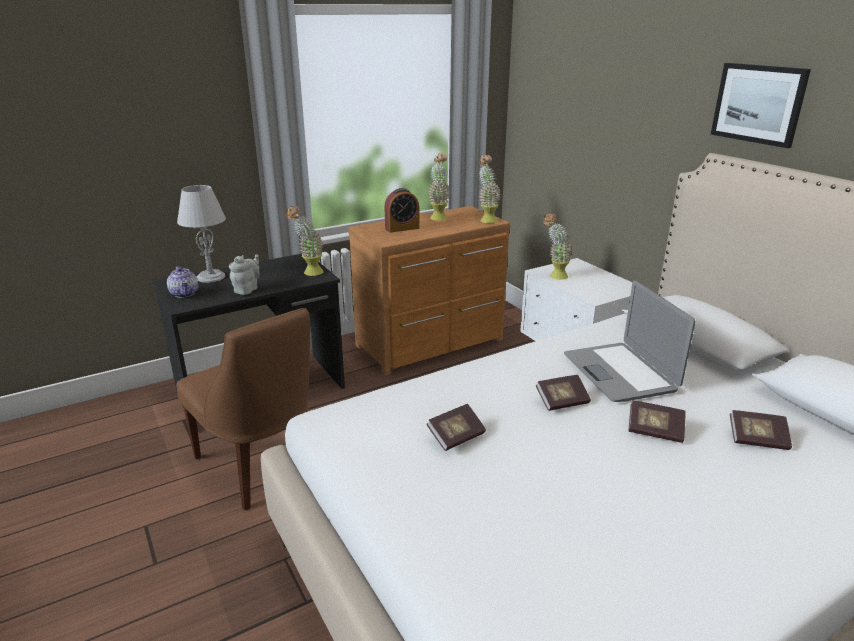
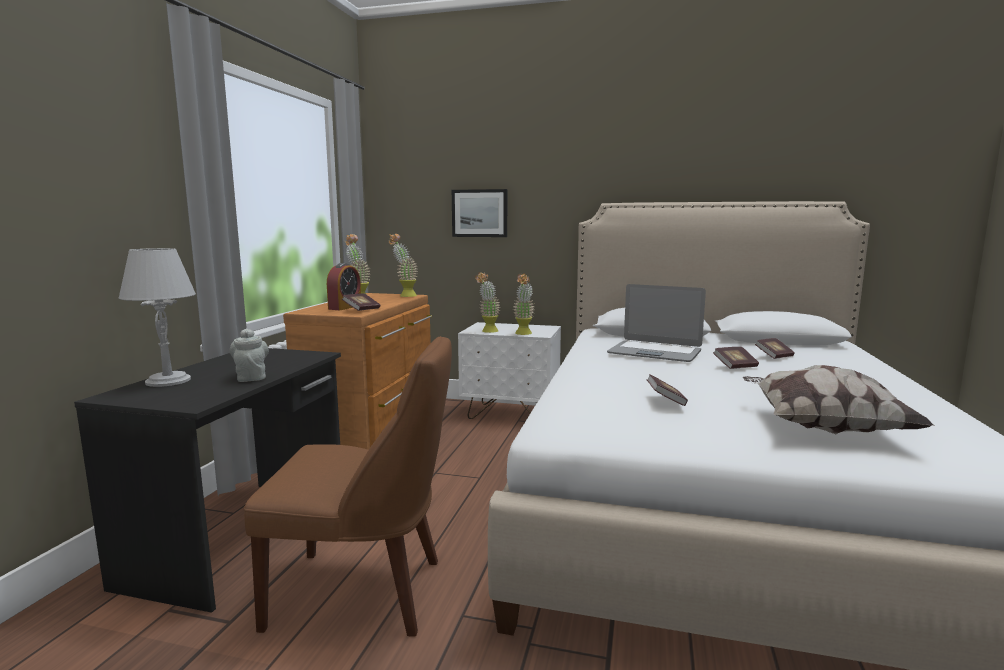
camera: 45 degrees left, 15 degrees down
(185, 294) = (167, 397): teapot -> none
(309, 273) = (296, 355): potted plant -> potted plant (523, 334)
(516, 543) = (821, 427): none -> pillow
(562, 402) = (665, 371): book -> book (362, 310)
(758, 104) = (626, 166): picture -> picture (479, 213)

